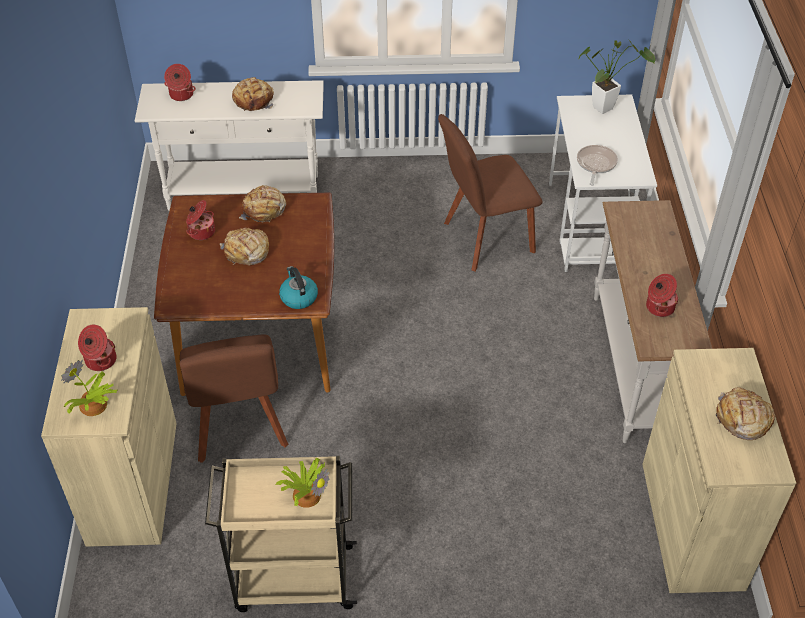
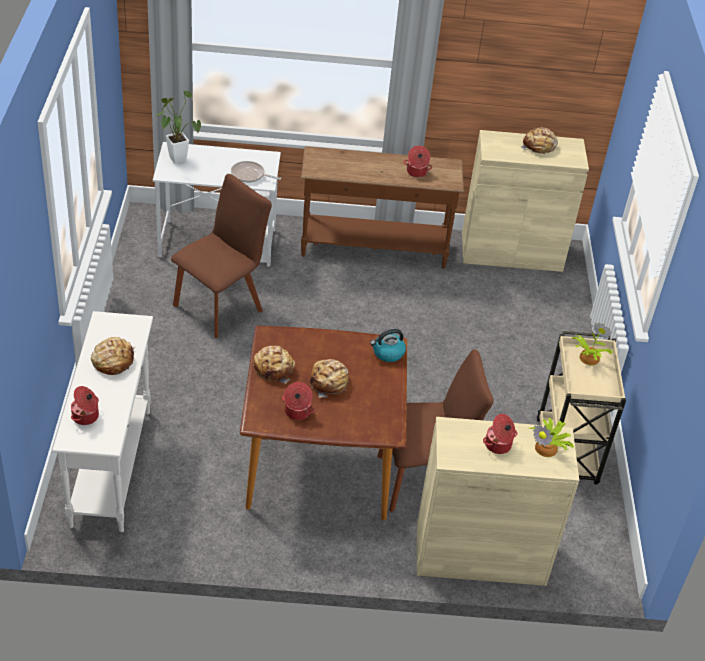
camera: 90 degrees left, 5 degrees down
(484, 239) = (221, 305): brown chair -> brown chair turned 120 degrees counterclockwise
(633, 365) = (373, 250): white console table -> brown console table

